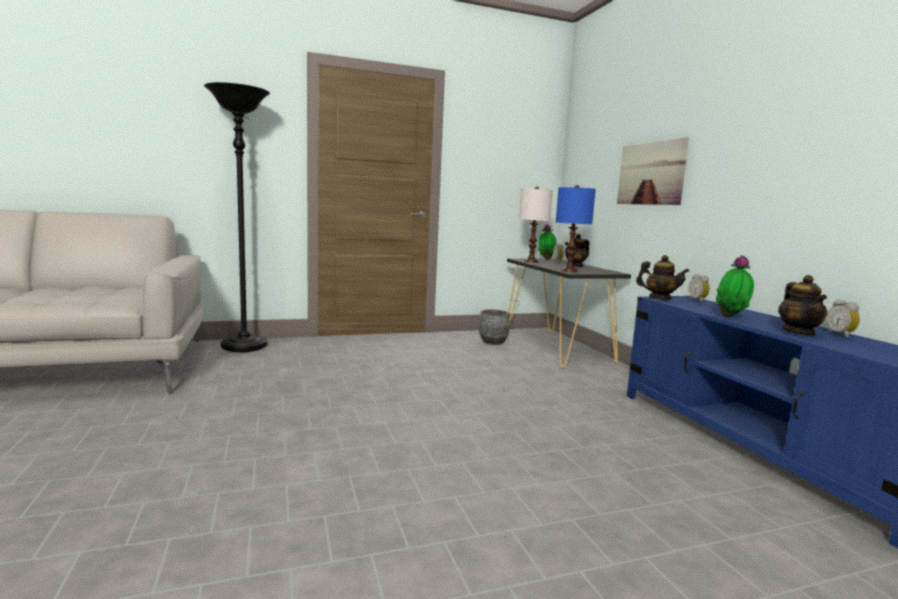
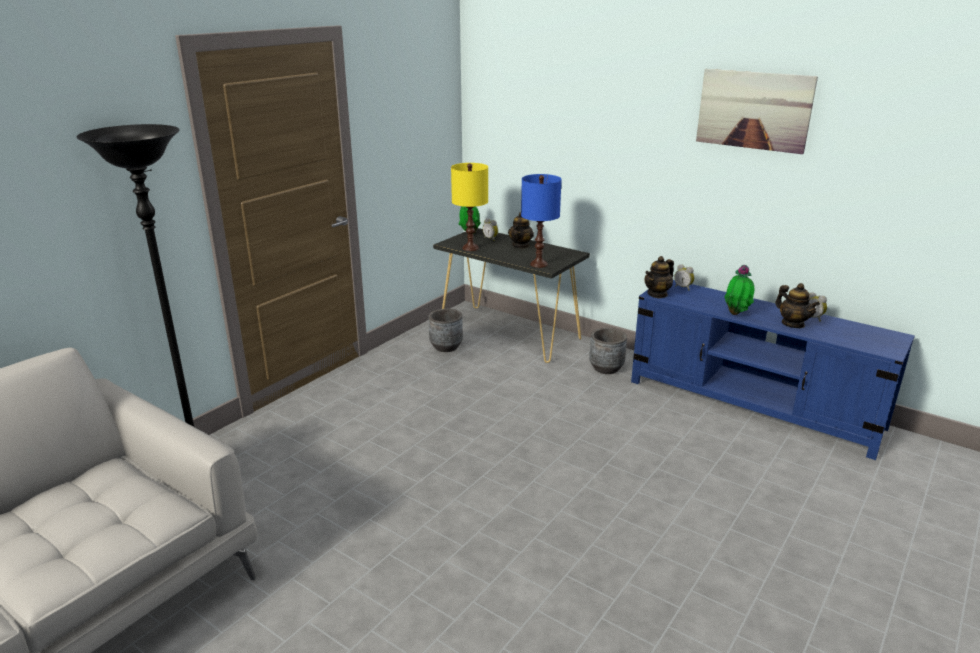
camera: 35 degrees left, 15 degrees up
(531, 261) = (470, 248): white table lamp -> yellow table lamp
(614, 383) = (606, 368): none -> grey planter
(650, 173) = (603, 151): picture -> picture (754, 110)
(659, 298) = (657, 294): teapot -> teapot turned 150 degrees clockwise

